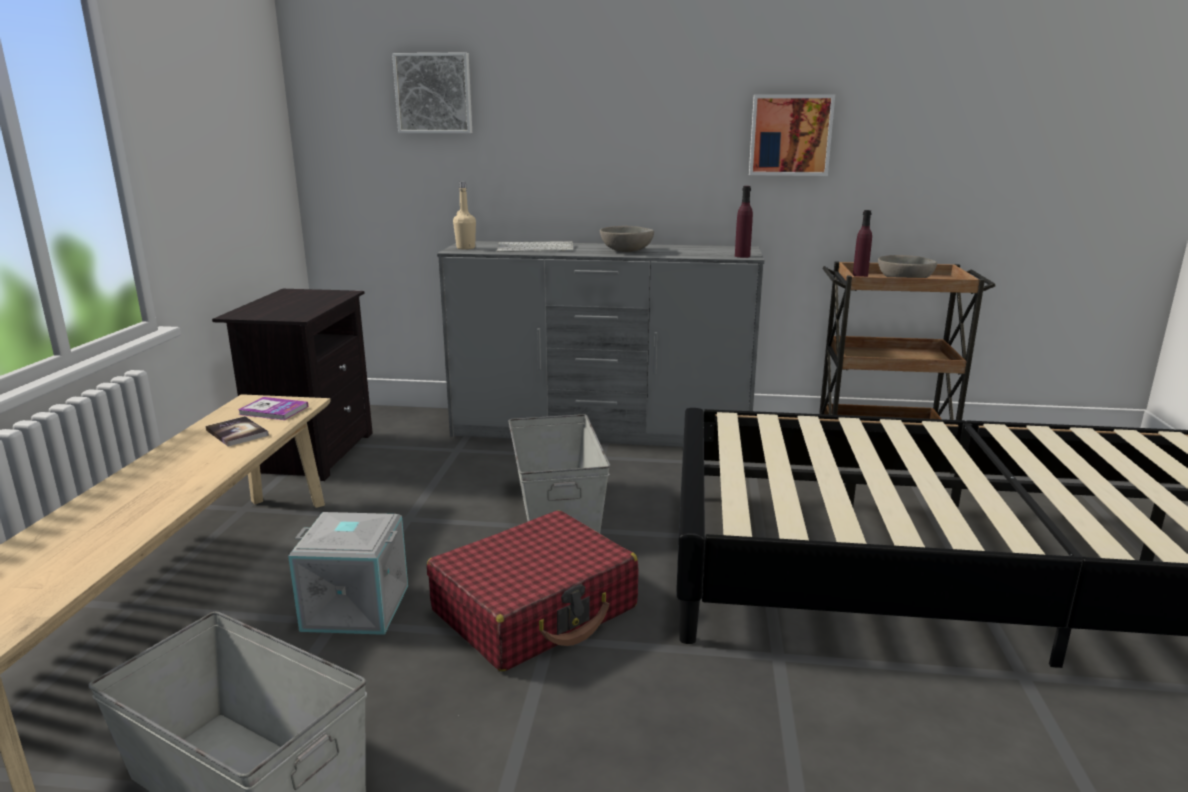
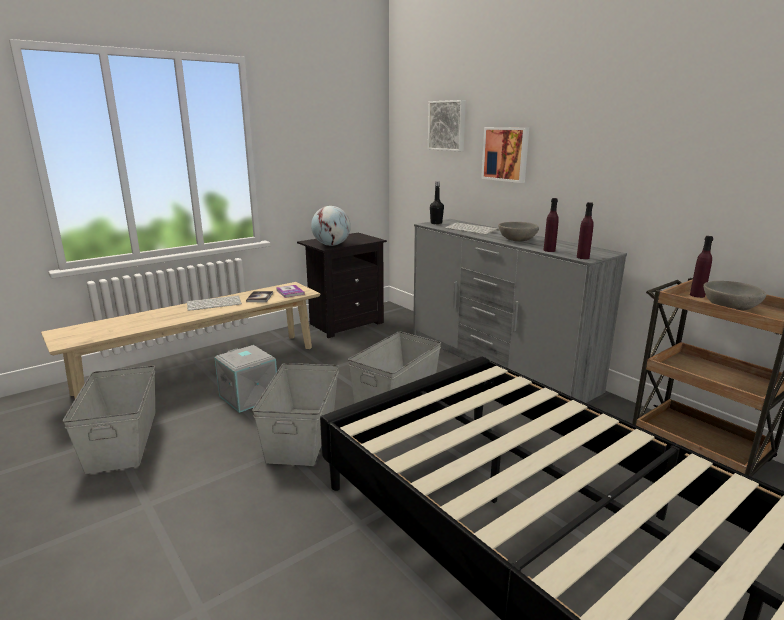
camera: 45 degrees right, 0 degrees up
(167, 467) = (214, 303): none -> keyboard
(297, 312) = (331, 245): none -> globe
(465, 248) = (436, 223): beige bottle -> black bottle
(535, 609) = (303, 434): red suitcase -> grey storage box
(692, 255) = (549, 250): none -> purple bottle
(790, 135) = (664, 163): picture -> picture (506, 154)

